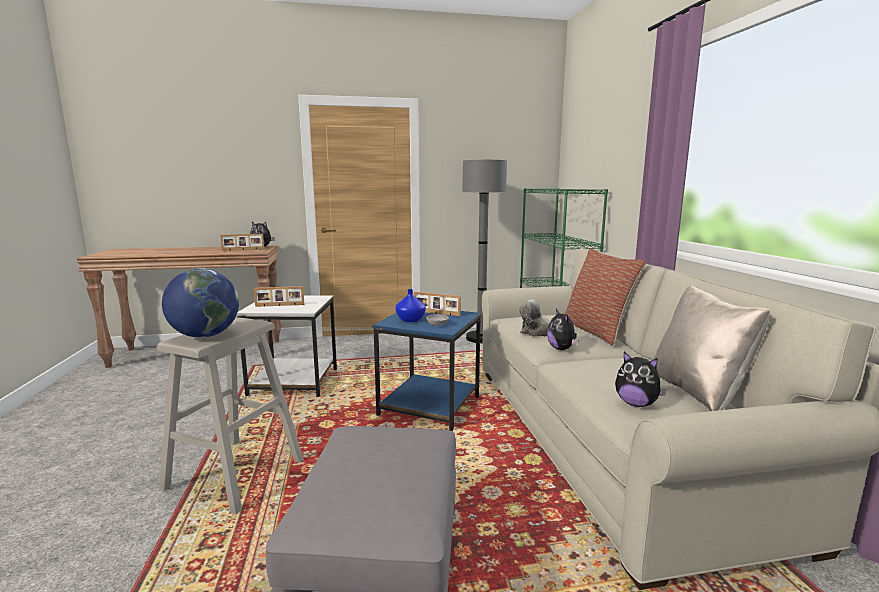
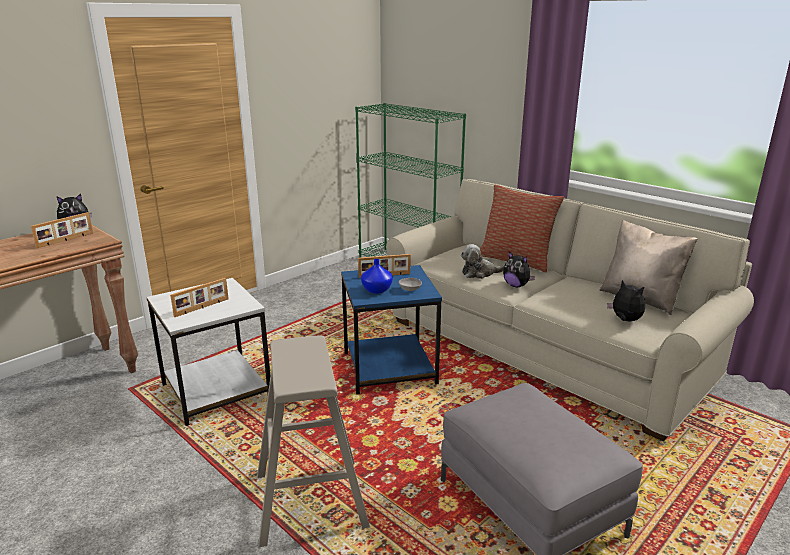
camera: 35 degrees left, 10 degrees up
(205, 335) = (302, 371): globe -> none
(481, 338) = (340, 280): grey floor lamp -> none
(636, 404) = (625, 320): plush toy -> plush toy turned 135 degrees counterclockwise

